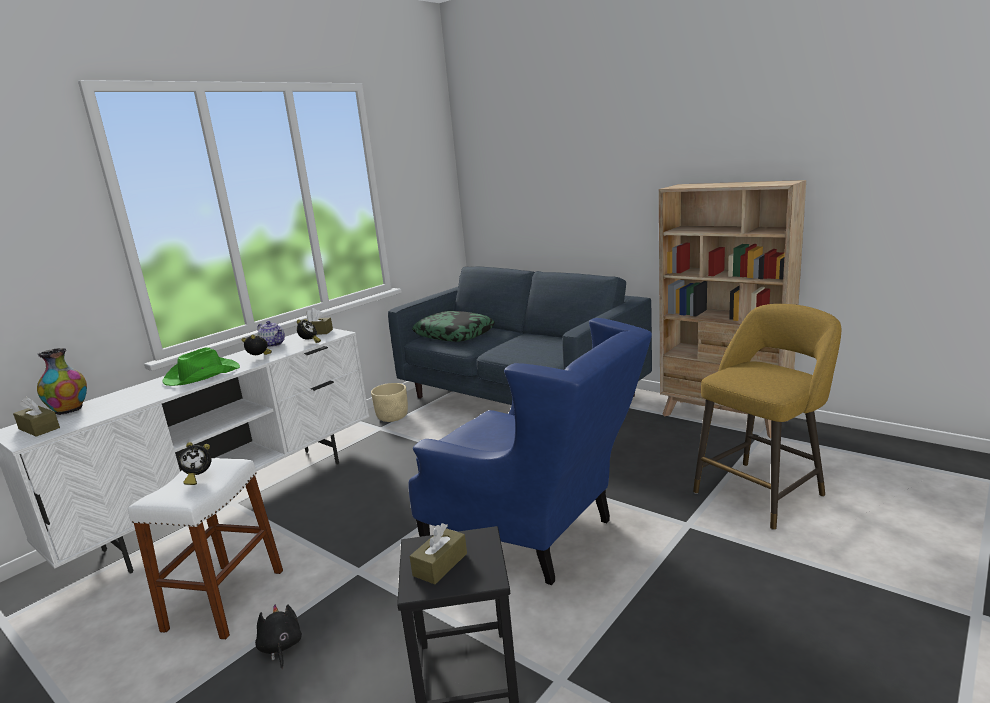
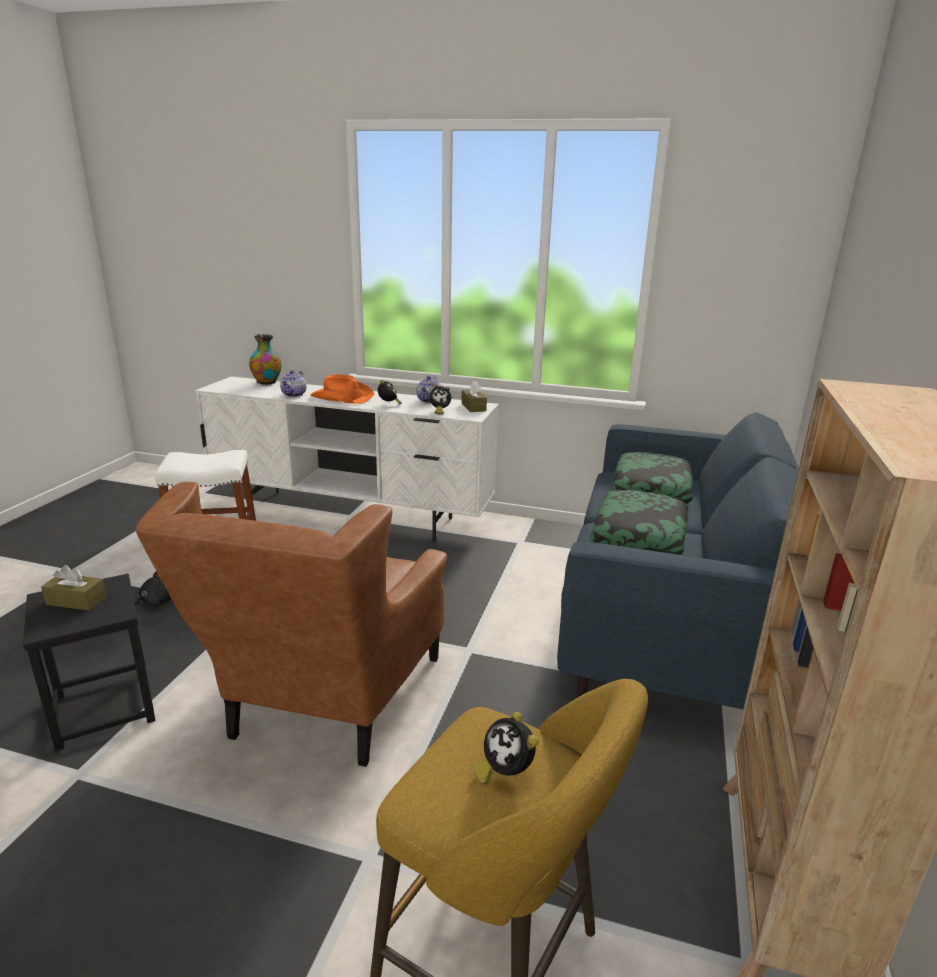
camera: 65 degrees right, 5 degrees up
(39, 428) = (233, 385): brown tissue box -> none
(150, 395) = (294, 394): none -> teapot
(198, 477) = (206, 459): alarm clock -> alarm clock (505, 772)
(201, 375) = (341, 397): green hat -> orange hat
(392, 417) = (551, 541): beige planter -> none
(513, 345) = (639, 536): none -> pillow
(536, 534) = (324, 706): blue armchair -> brown armchair

